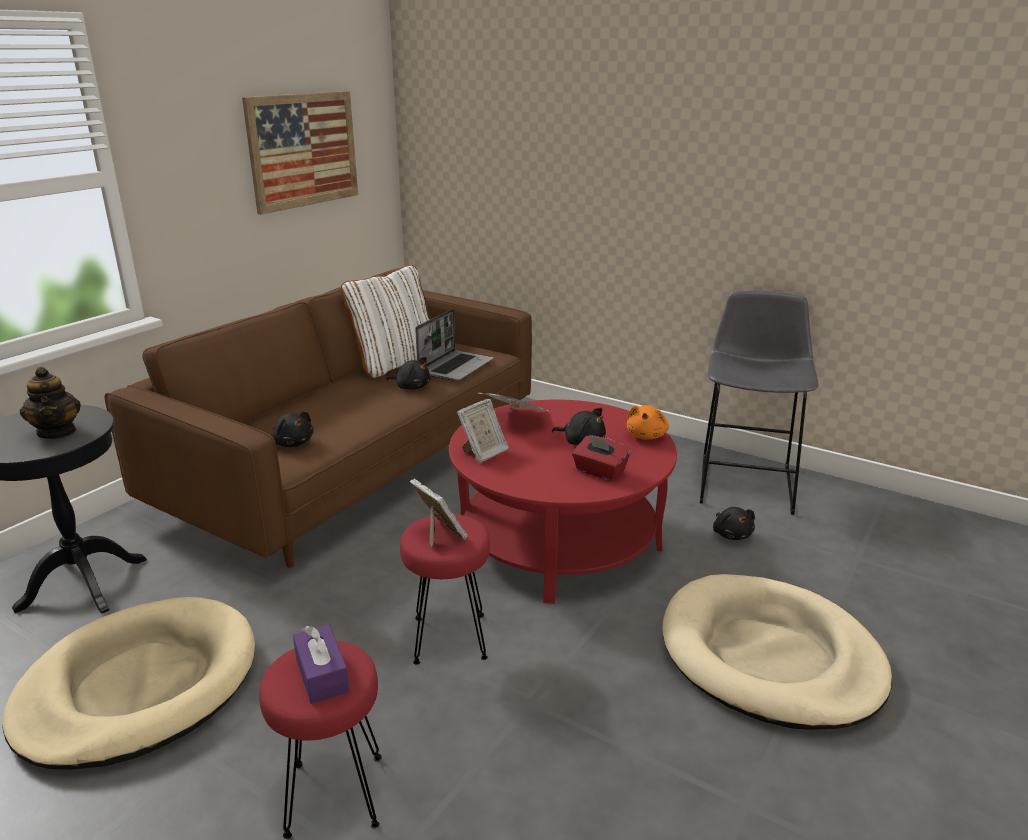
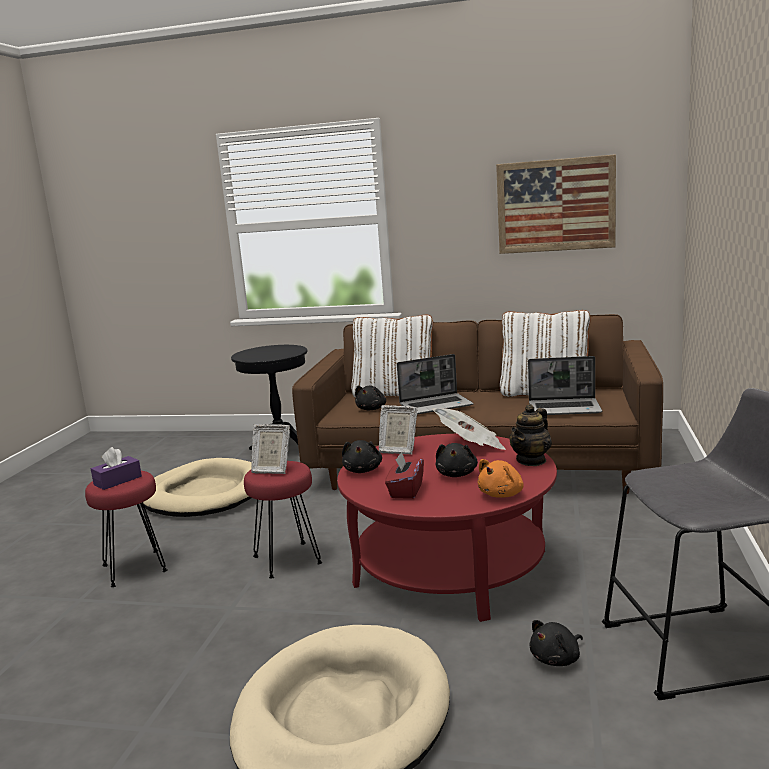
camera: 70 degrees right, 10 degrees down
(57, 432) = (269, 354): teapot -> teapot (531, 460)
(258, 421) = (394, 394): none -> white pillow
(349, 410) = (436, 405): none -> laptop
(411, 387) = (503, 408): black plush toy -> black plush toy (363, 470)
(440, 536) = (271, 470): picture frame -> picture frame turned 75 degrees clockwise
(647, 436) = (502, 494): orange plush toy -> orange plush toy turned 45 degrees counterclockwise

